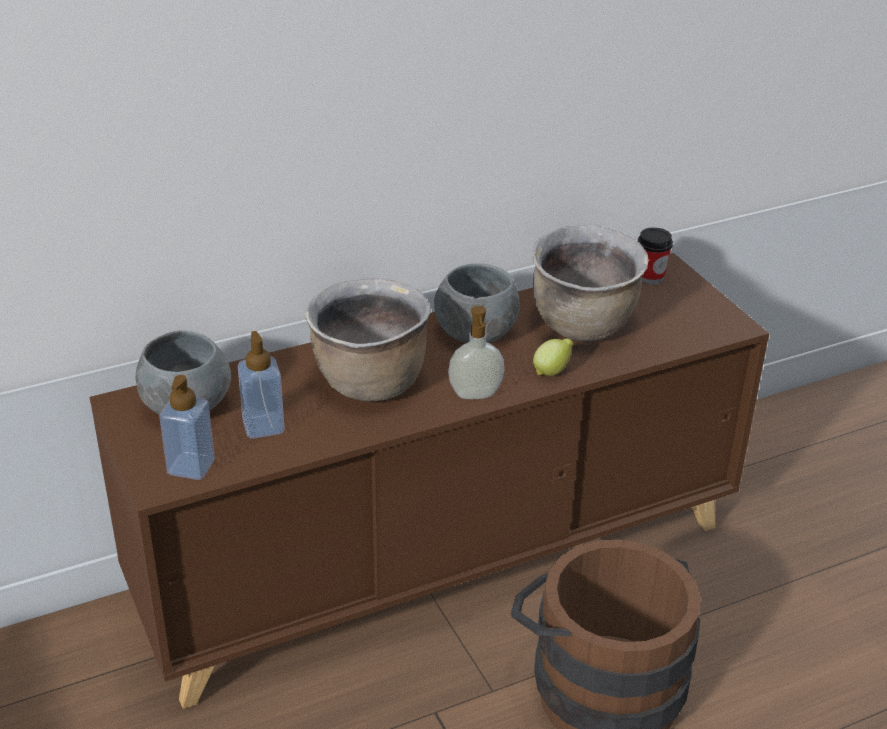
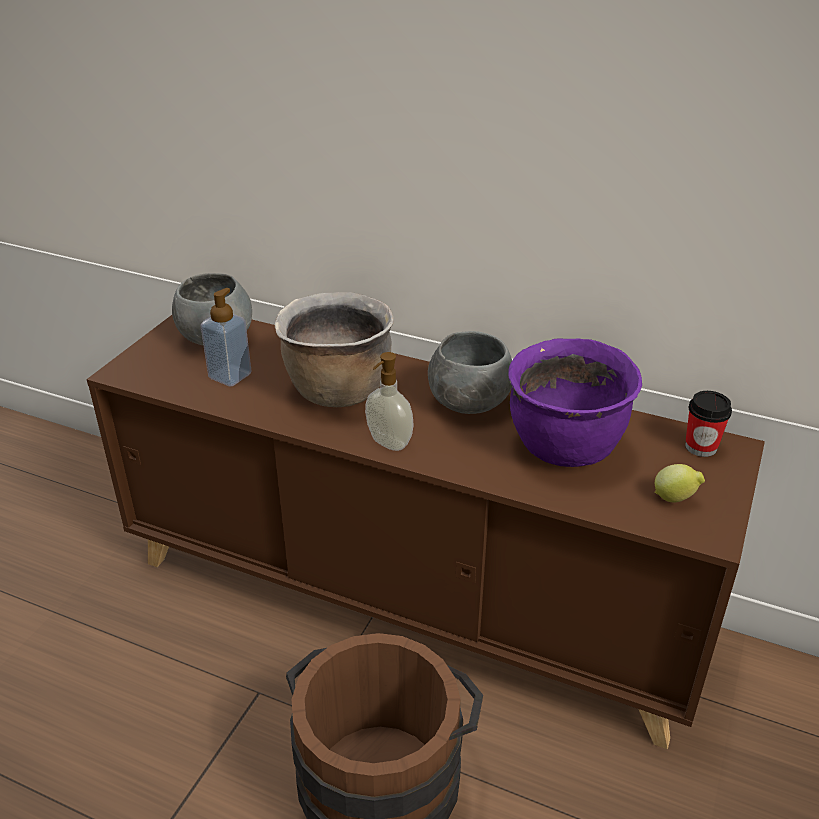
camera: 50 degrees right, 0 degrees up
(191, 467) = (153, 373): soap dispenser -> none
(552, 371) = (475, 464): lemon -> lemon (675, 499)
(584, 326) = (565, 448): brown cooking pot -> purple cooking pot

